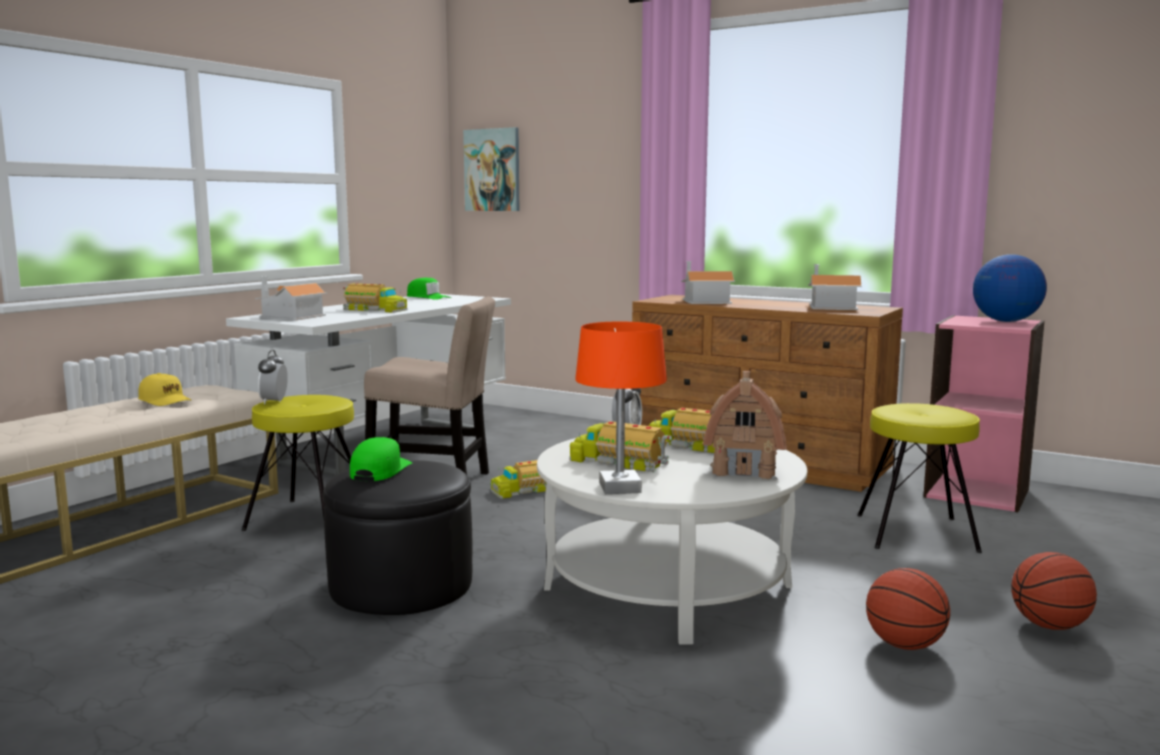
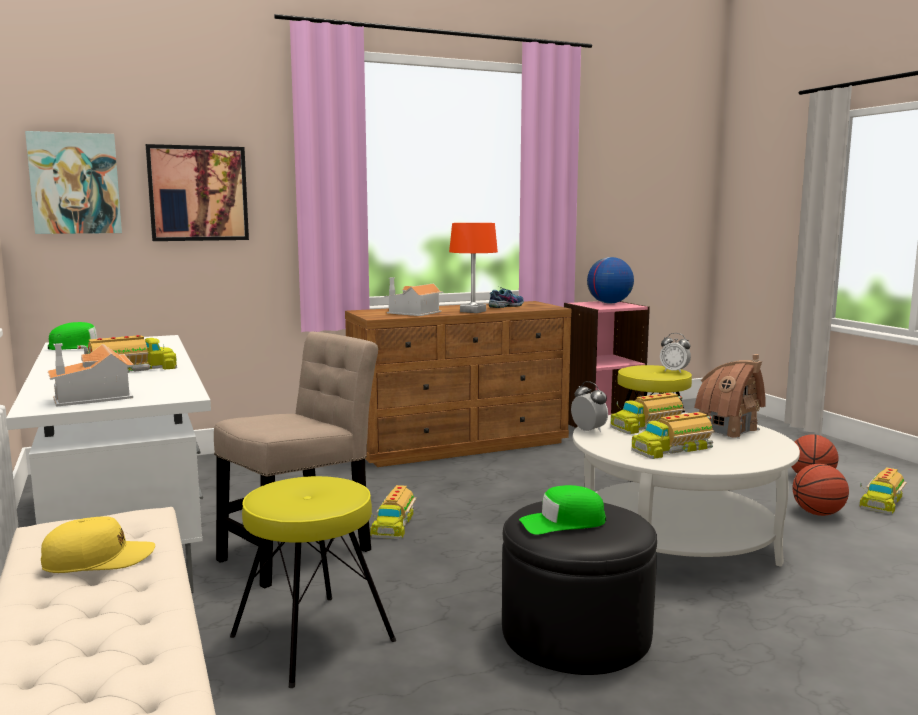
camera: 55 degrees left, 0 degrees up
(274, 402) = (281, 504): alarm clock -> alarm clock (674, 371)
(380, 471) = (563, 523): green cap -> green cap turned 60 degrees counterclockwise
(573, 176) = (198, 193): none -> picture
(620, 488) = (747, 462): orange table lamp -> orange table lamp (473, 311)
(828, 307) = (506, 306): toy house -> shoe
(1058, 682) = (881, 501): none -> toy truck

